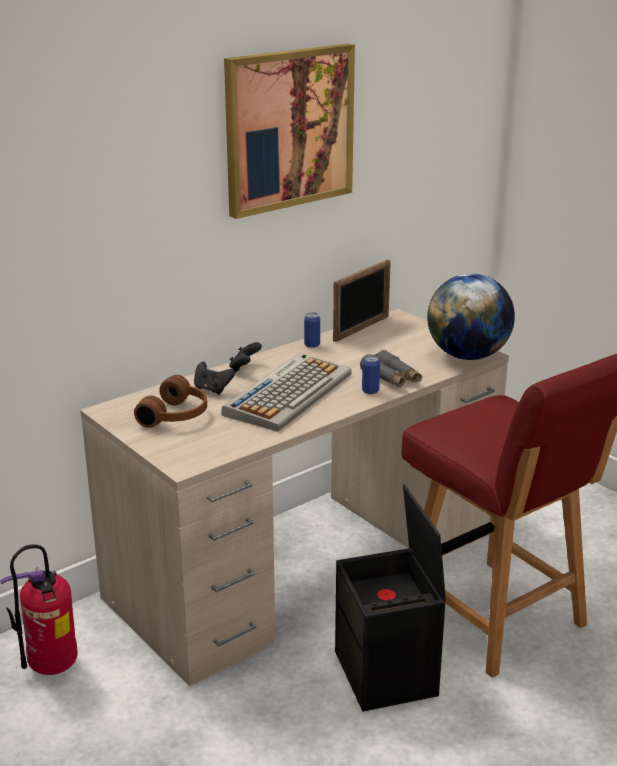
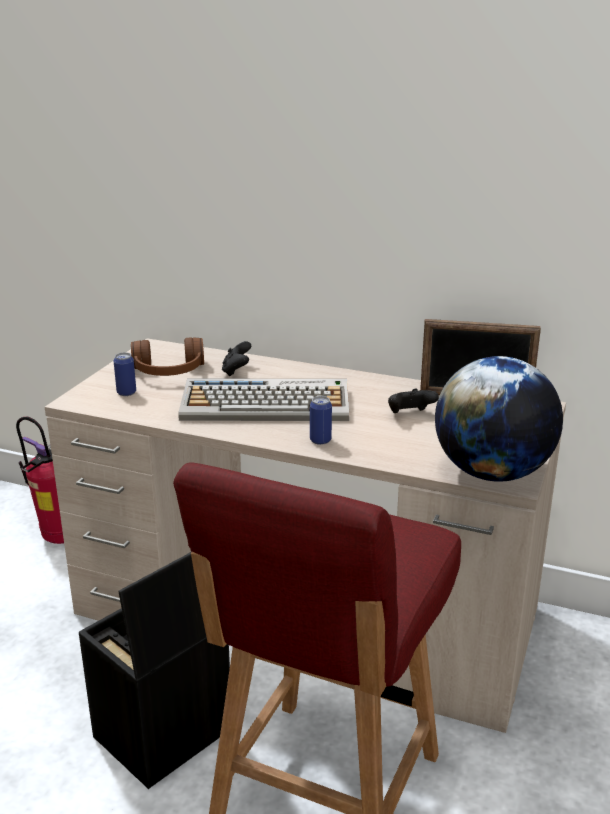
camera: 60 degrees right, 0 degrees up
(244, 368) = (299, 371): black game controller -> black game controller (410, 415)
(289, 129) = (411, 115): picture -> none
(312, 345) = (395, 385): can -> can (126, 393)
(391, 378) = (367, 443): grey binoculars -> none

